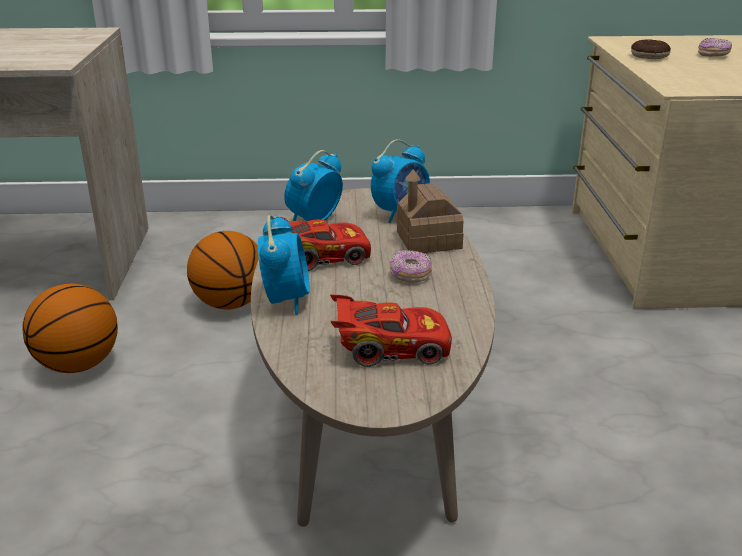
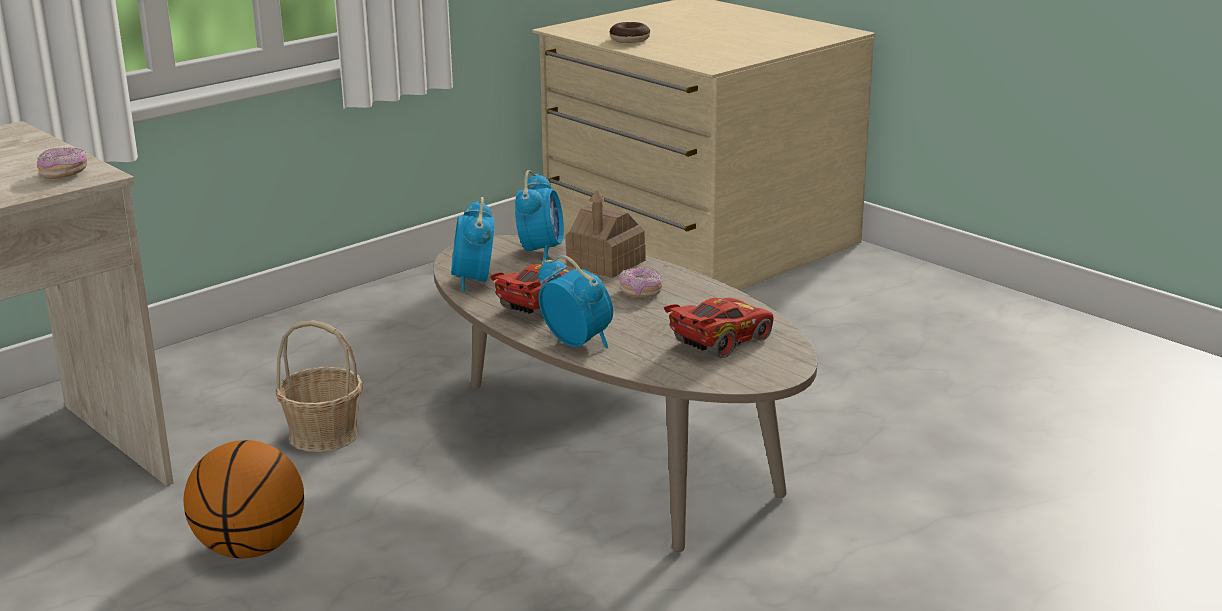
camera: 40 degrees left, 5 degrees down
(230, 303) = (323, 435): basketball -> basket
(713, 55) = (678, 28): donut -> donut (64, 174)

